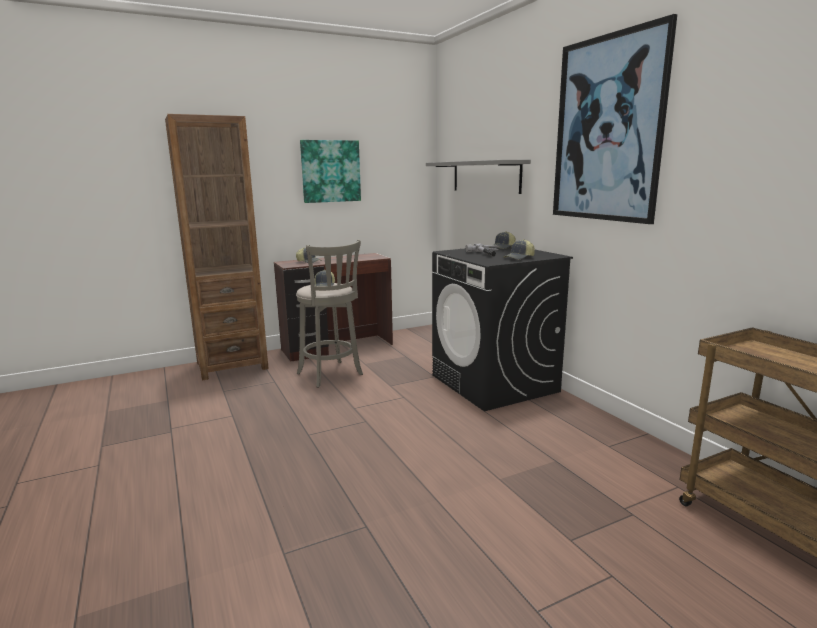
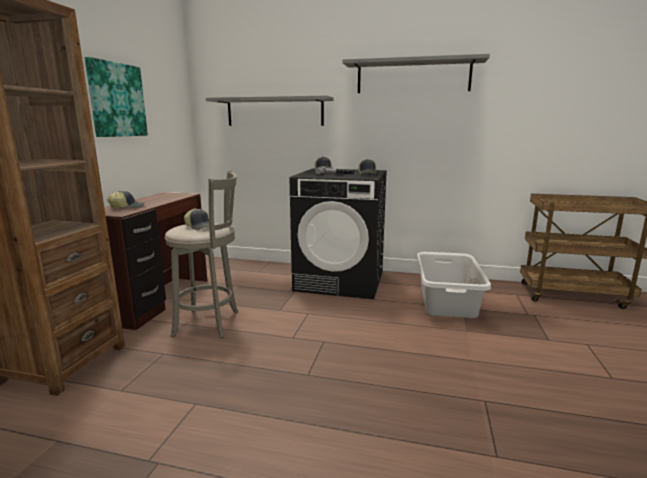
camera: 50 degrees left, 0 degrees up
(560, 447) = (447, 300): none -> grey laundry basket
(607, 130) = (413, 77): picture -> grey shelf

